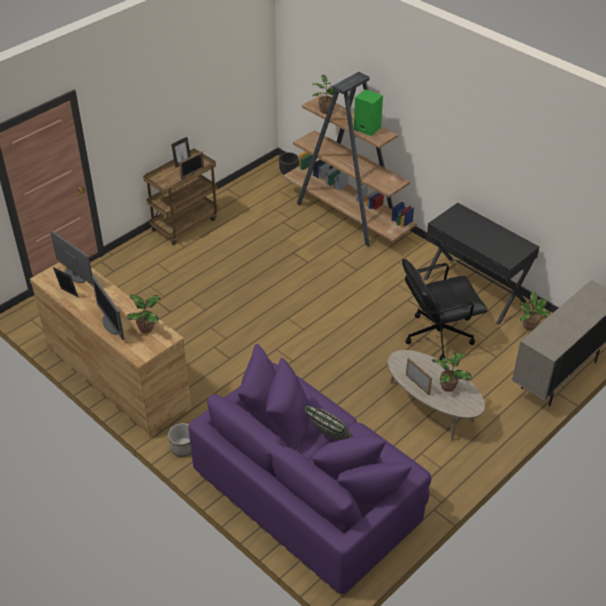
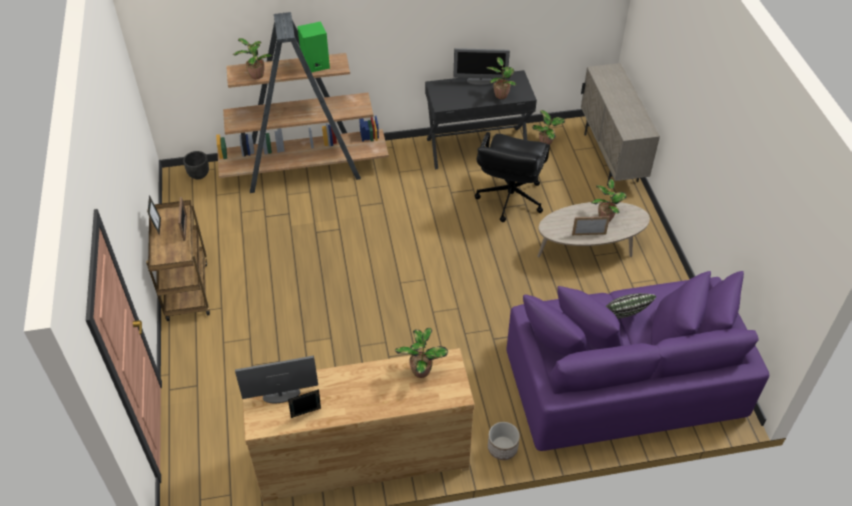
camera: 55 degrees left, 5 degrees up
(111, 325) = (391, 398): monitor -> monitor (480, 81)
(491, 247) = (500, 94): none -> potted plant

